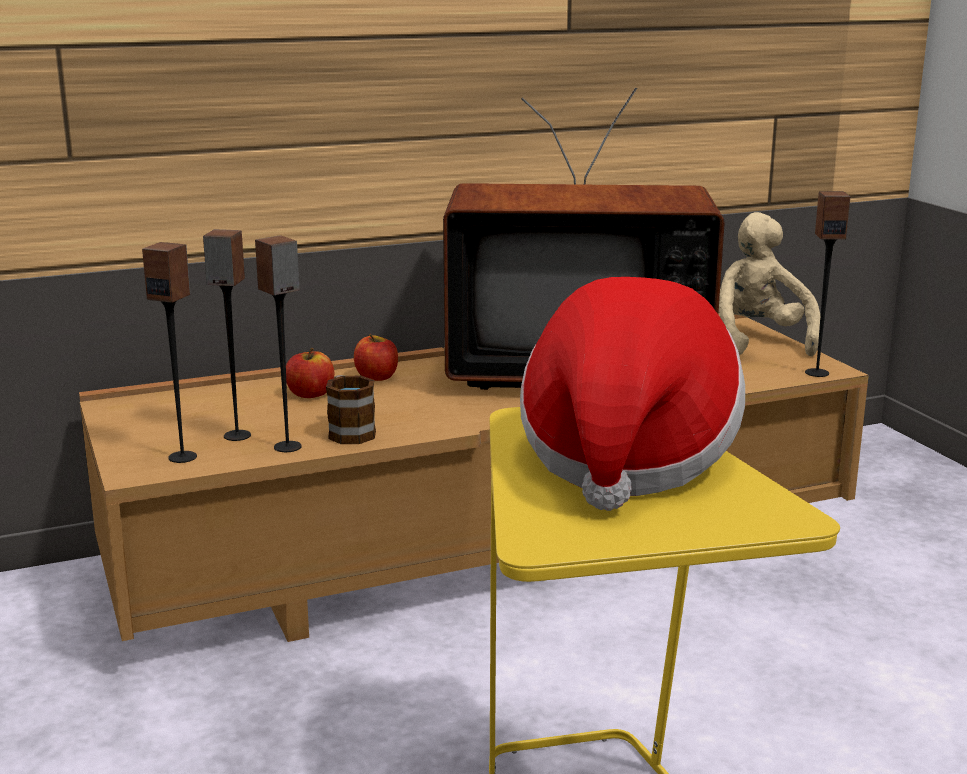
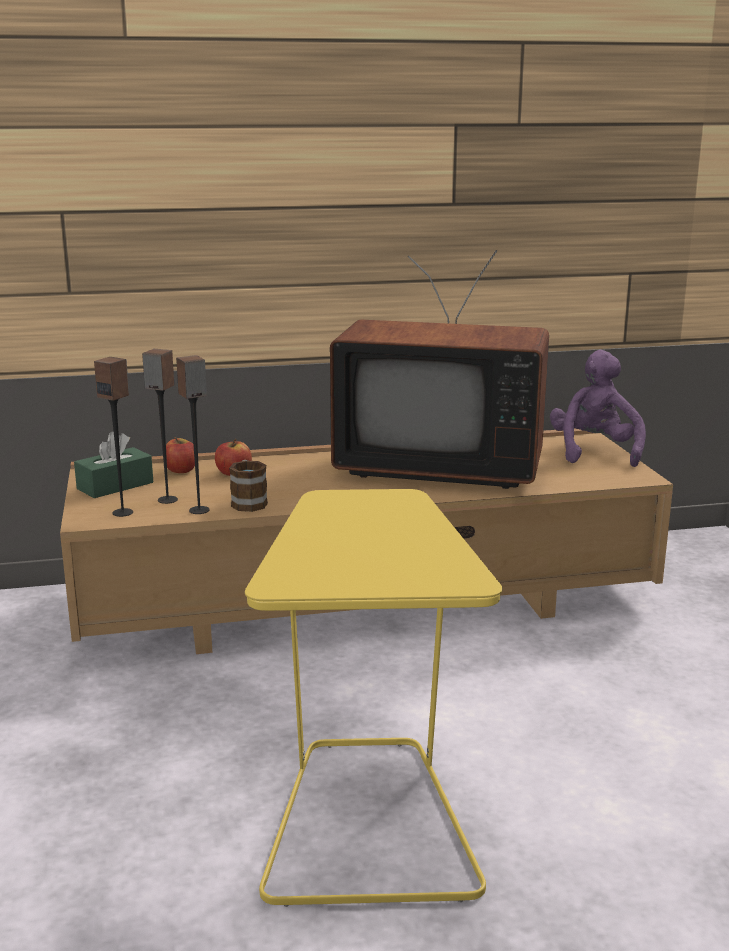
camera: 10 degrees right, 0 degrees up
(155, 421) = (115, 486): none -> green tissue box
(376, 377) = (288, 463): apple -> apple (181, 470)
(626, 458) = (379, 531): hat -> none
(753, 341) = (594, 452): beige plush toy -> purple plush toy
(817, 373) = (631, 480): speaker -> none

